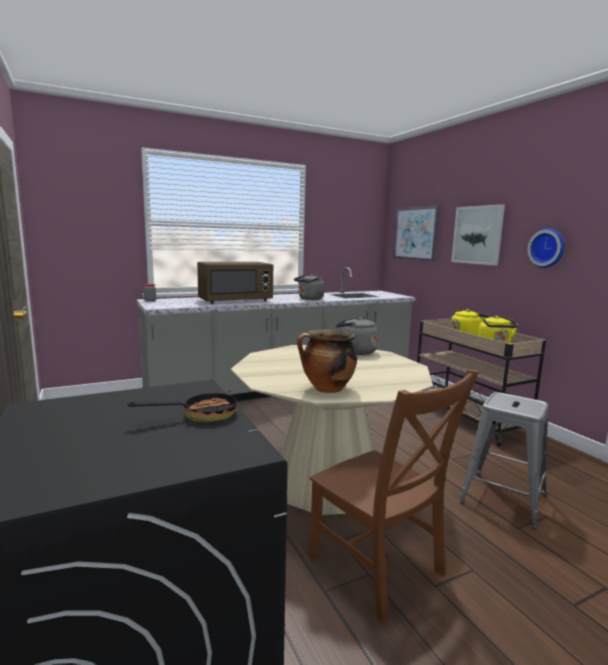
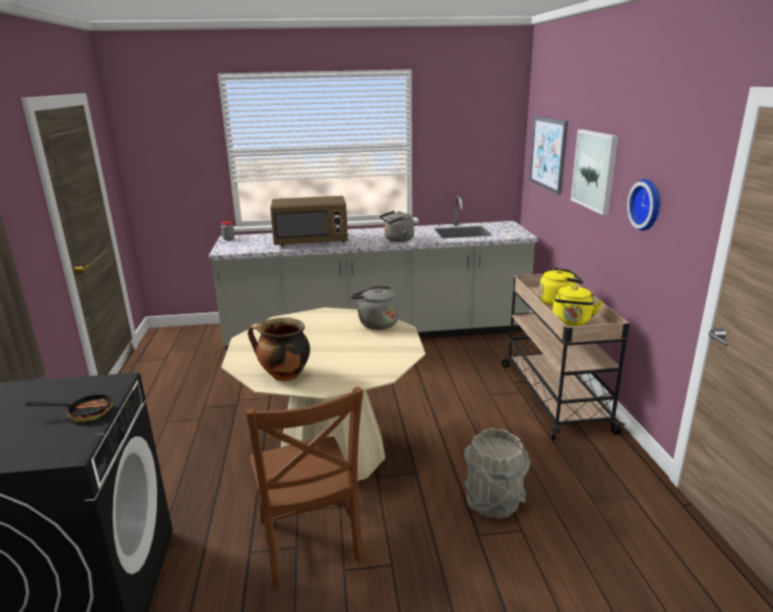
camera: 20 degrees right, 10 degrees up
(502, 499) = (493, 502): grey stool -> grey bucket

